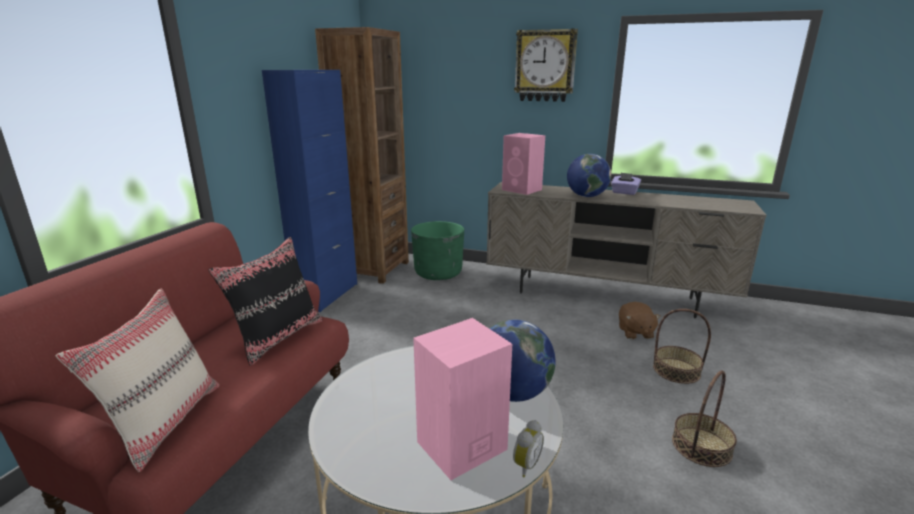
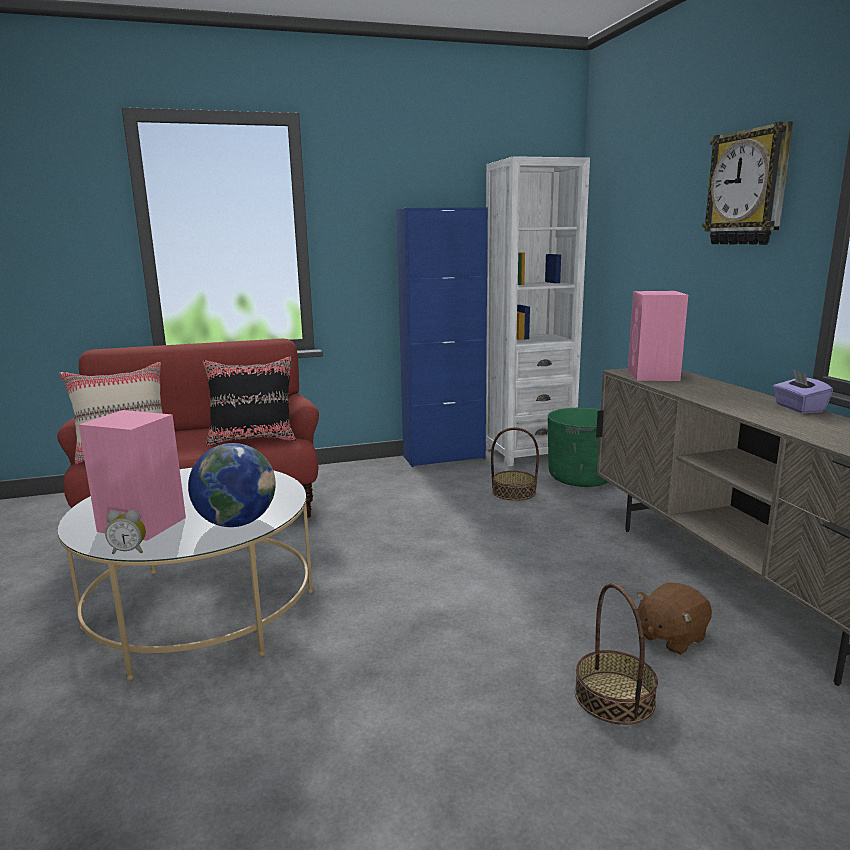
camera: 55 degrees right, 5 degrees down
(374, 269) = (528, 453): brown bookcase -> white bookcase
(586, 196) = (712, 398): globe -> none
(701, 446) = (439, 755): basket -> basket (513, 492)

